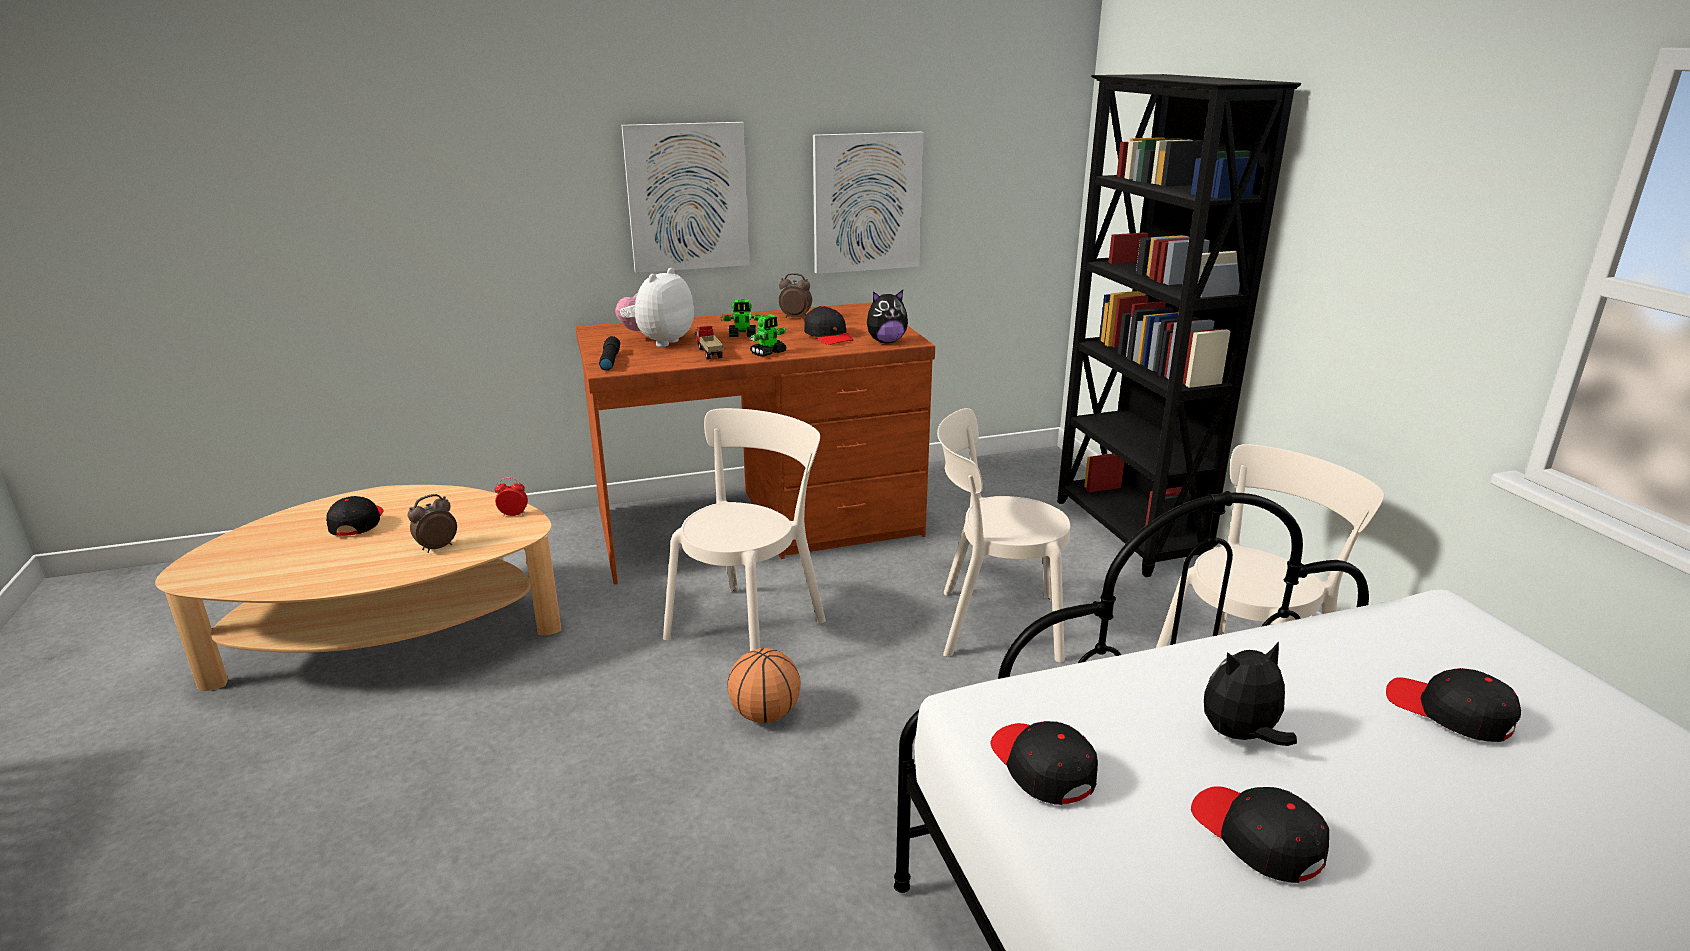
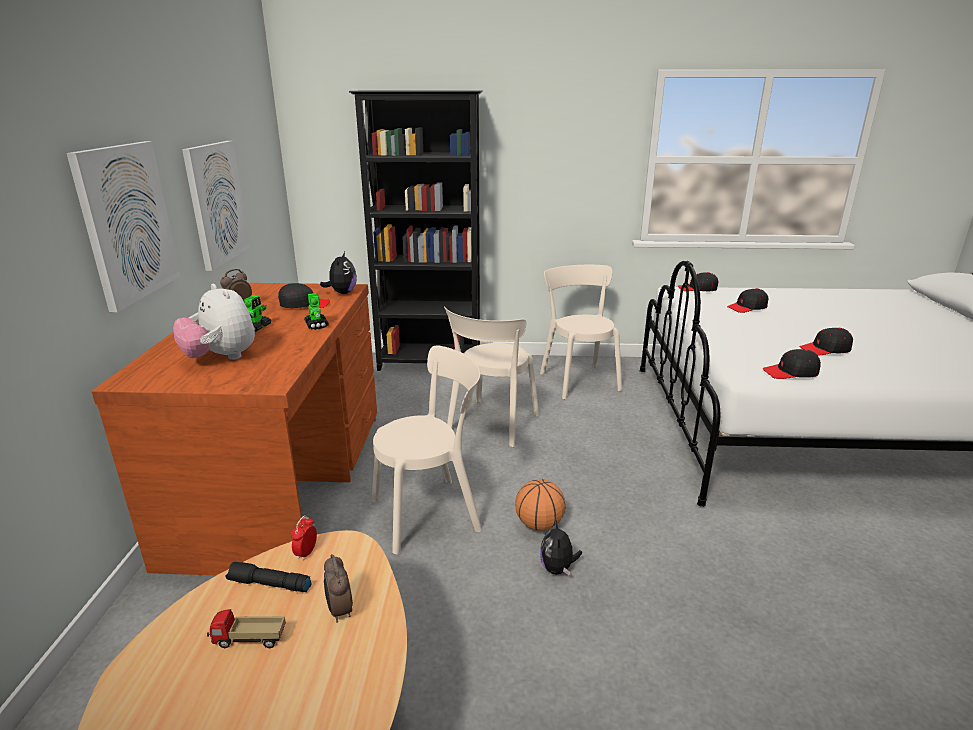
camera: 70 degrees left, 0 degrees up
(357, 523) = (209, 689): black cap -> black cap (697, 289)
(609, 360) = (247, 381): black flashlight -> black flashlight (269, 585)
(709, 353) = (287, 343): toy truck -> toy truck (249, 640)
(750, 625) = (430, 513): beige chair -> beige chair turned 105 degrees clockwise
(1240, 736) = (765, 337): plush toy -> plush toy (558, 569)

